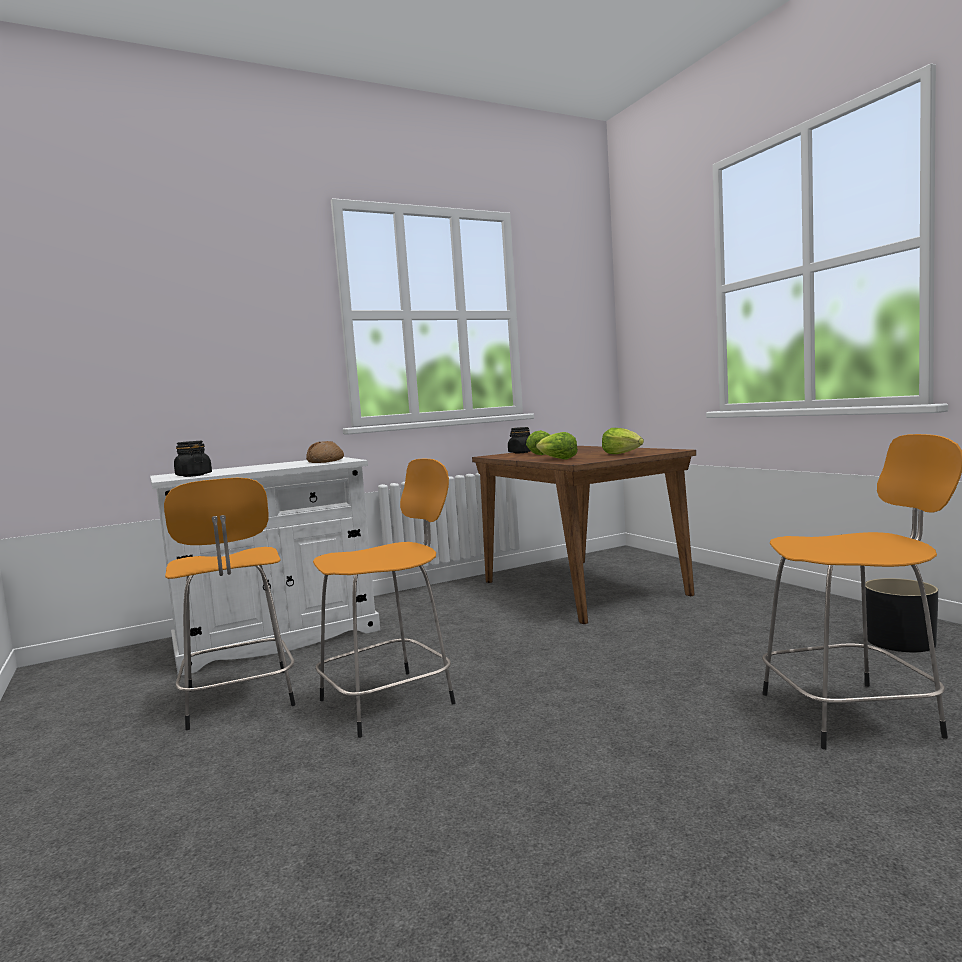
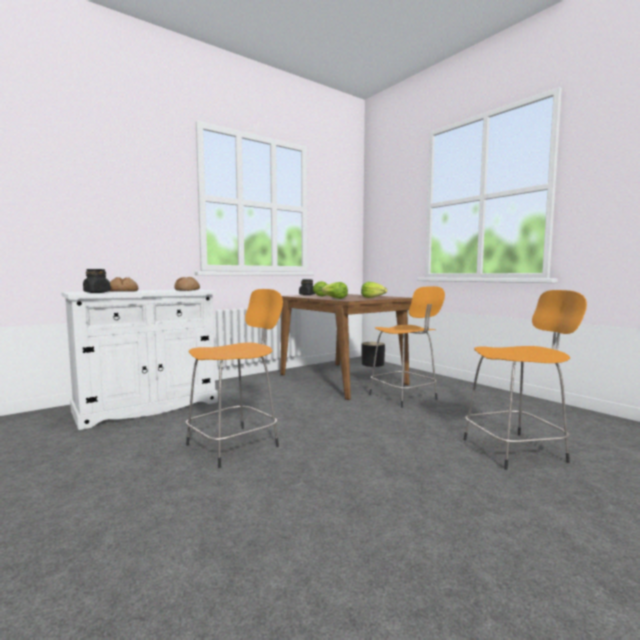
camera: 10 degrees left, 0 degrees up
(231, 470) = (123, 291): none -> bread
(239, 700) = (128, 445): orange stool -> orange stool (404, 397)
(899, 641) = (529, 411): black planter -> black planter (372, 364)

